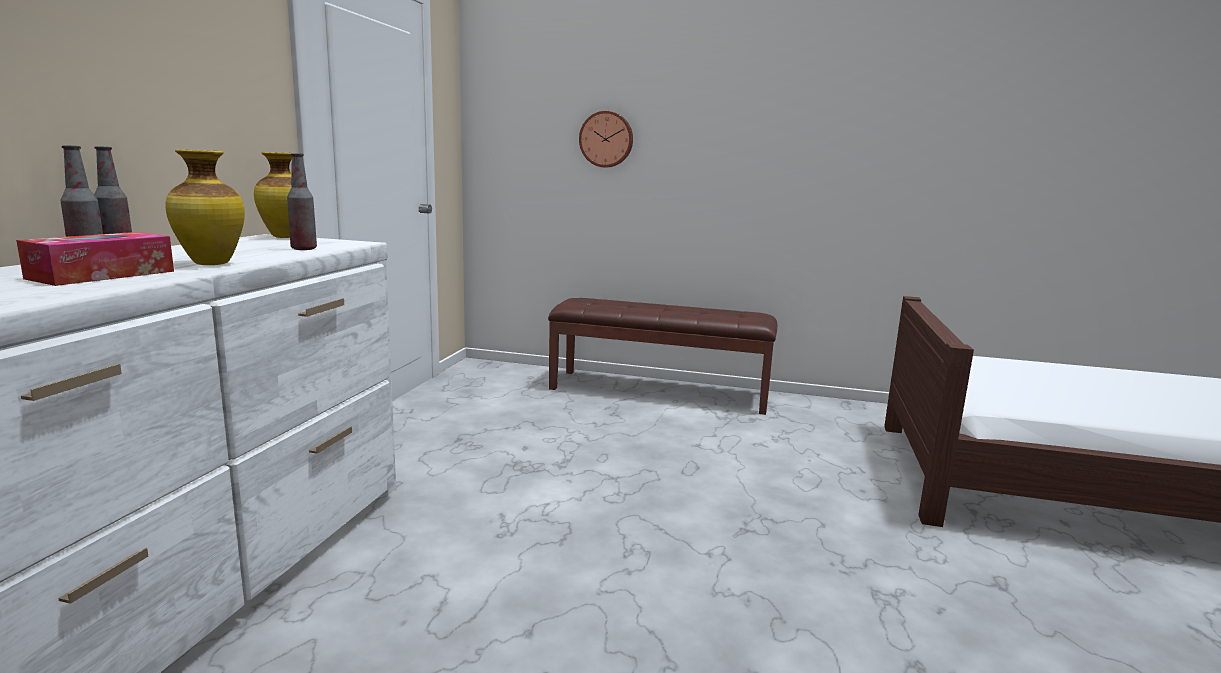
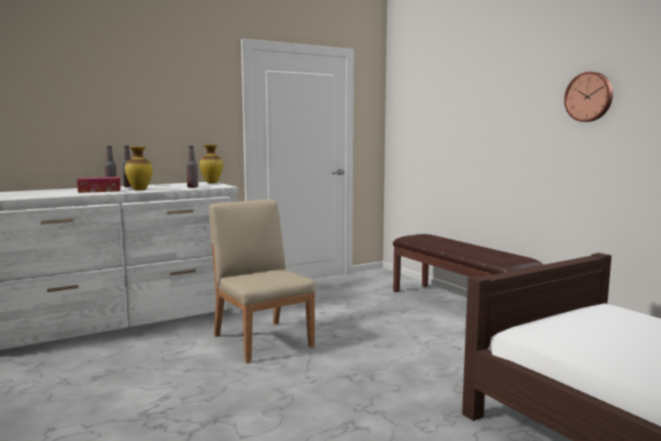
camera: 45 degrees right, 5 degrees down
(534, 523) = (262, 340): none -> beige chair
(606, 139) = (450, 127): wall clock -> wall clock (589, 97)

